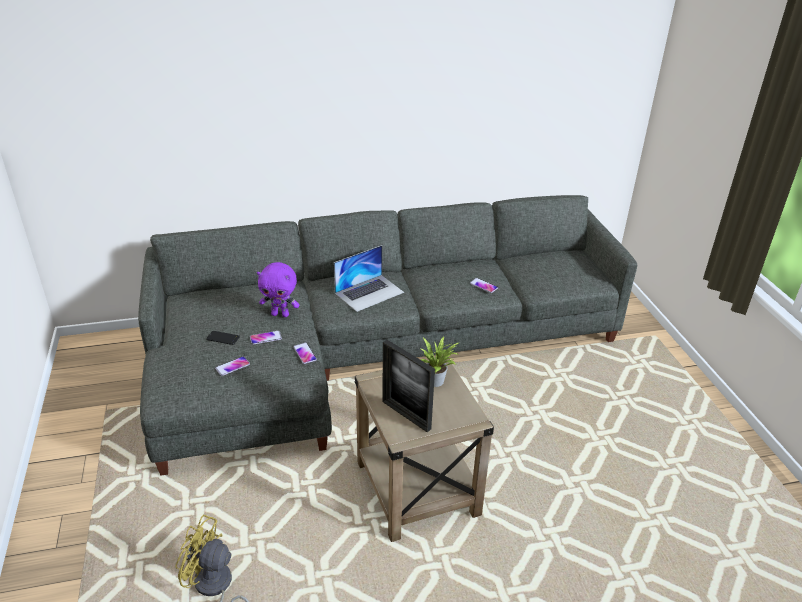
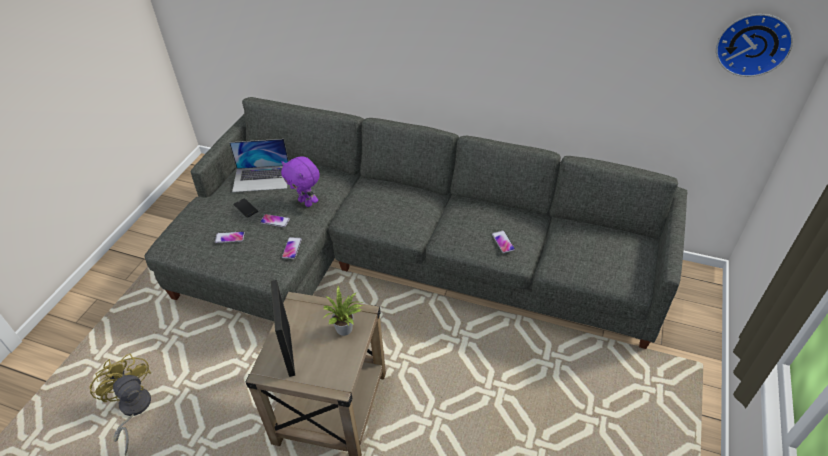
camera: 35 degrees right, 10 degrees up
(369, 292) = (394, 208): laptop -> laptop (261, 178)
(613, 72) = (753, 43): none -> wall clock

